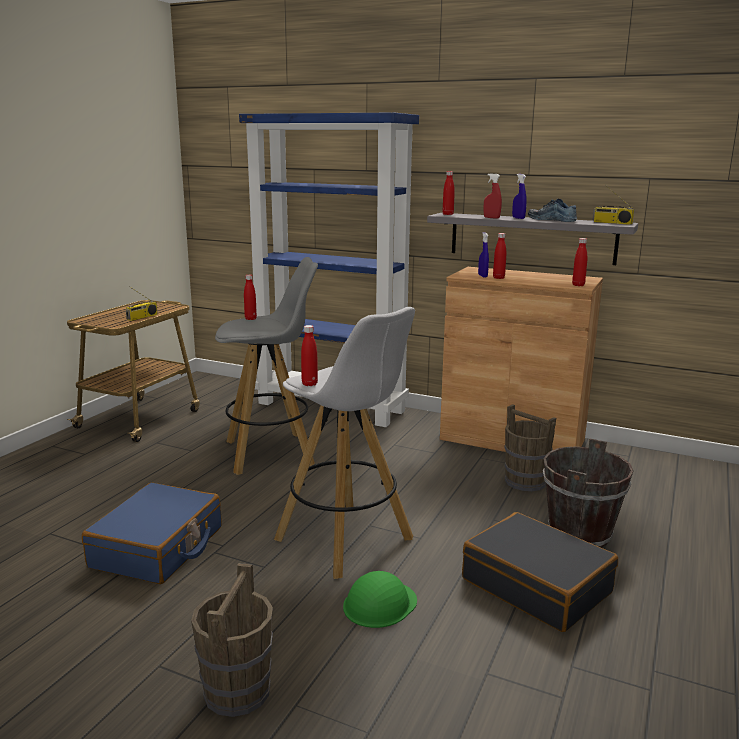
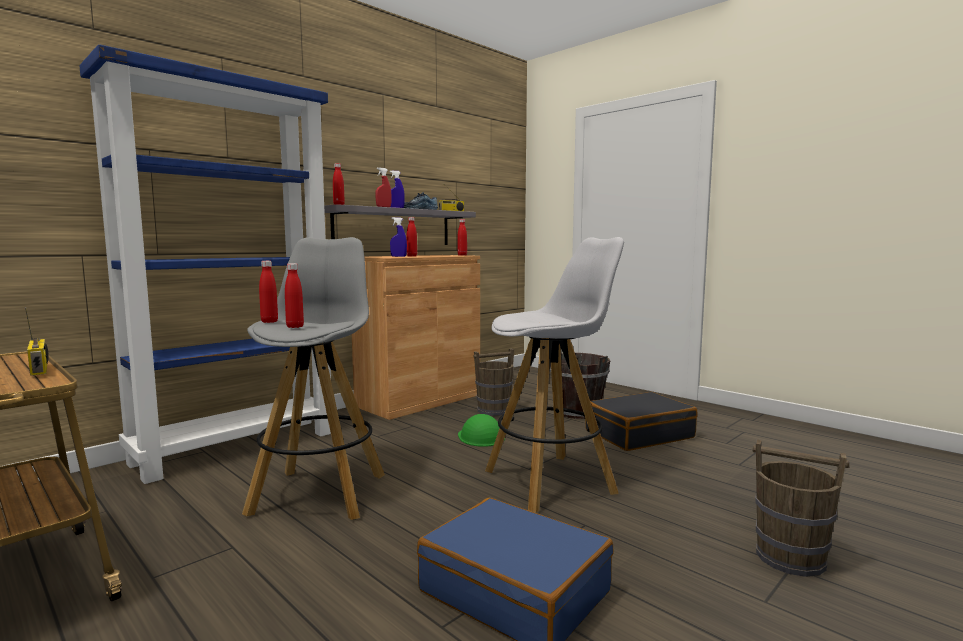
camera: 70 degrees left, 10 degrees down
(309, 384) = (556, 321): red bottle -> red bottle (295, 327)
(379, 604) = (657, 483): green hard hat -> green hard hat (481, 436)

